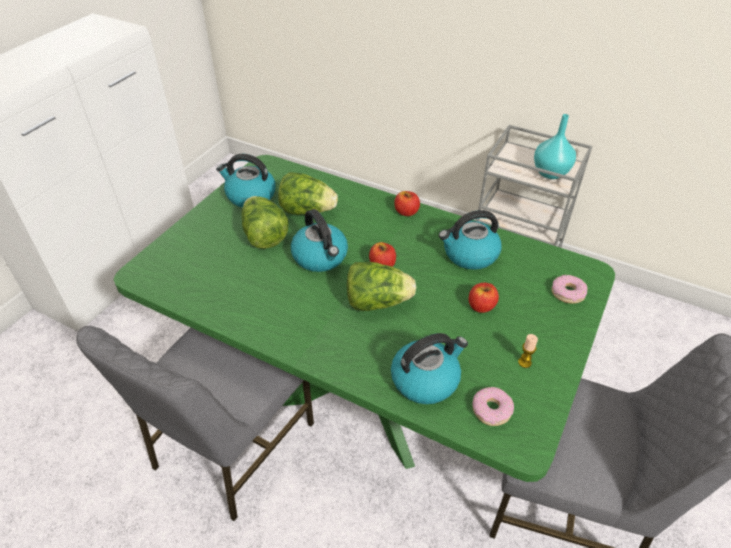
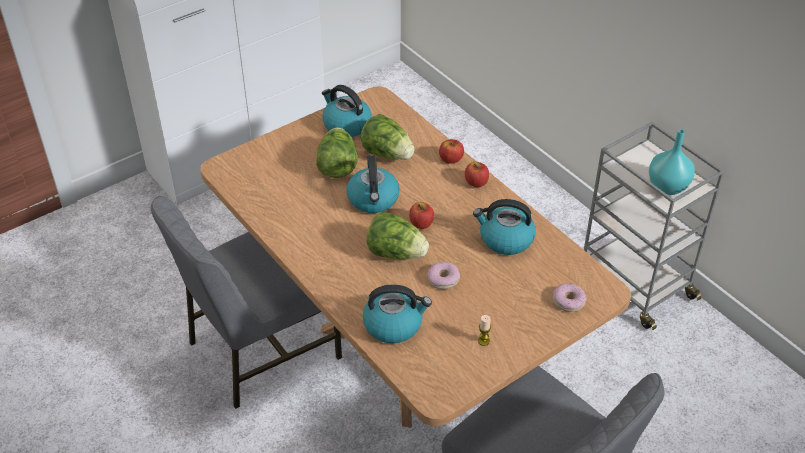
camera: 25 degrees right, 0 degrees up
(364, 396) = (401, 351): green dining table -> brown dining table
(481, 306) = (481, 286): apple -> apple (451, 159)
(491, 410) = (429, 364): donut -> donut (443, 279)

